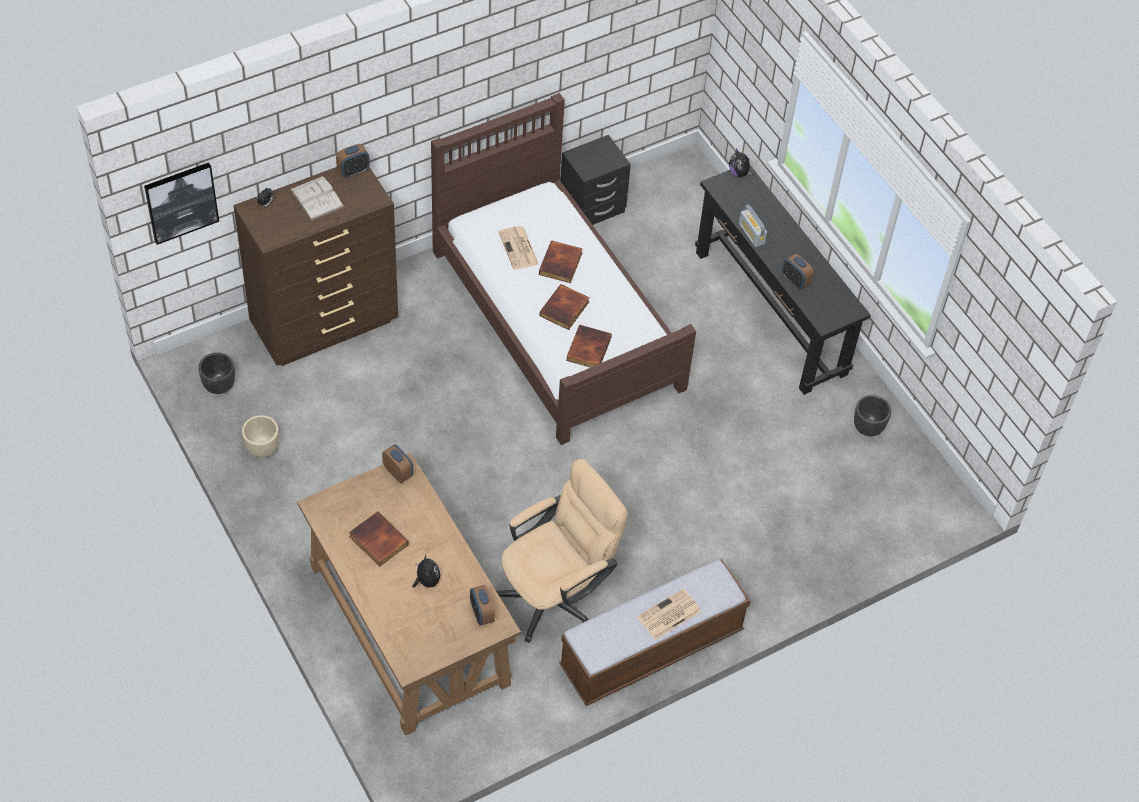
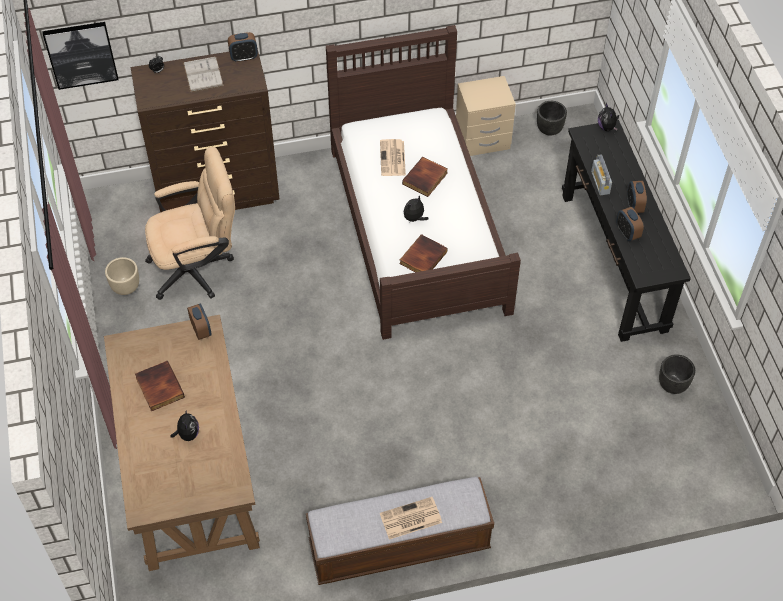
camera: 20 degrees right, 0 degrees up
(218, 385) = (111, 227): black planter -> black planter (549, 129)
(482, 613) = (225, 476): alarm clock -> alarm clock (634, 206)
(556, 593) = (331, 472): beige office chair -> beige office chair (198, 268)
(565, 309) = (414, 219): book -> plush toy
(592, 207) = (482, 140): black nightstand -> beige nightstand

